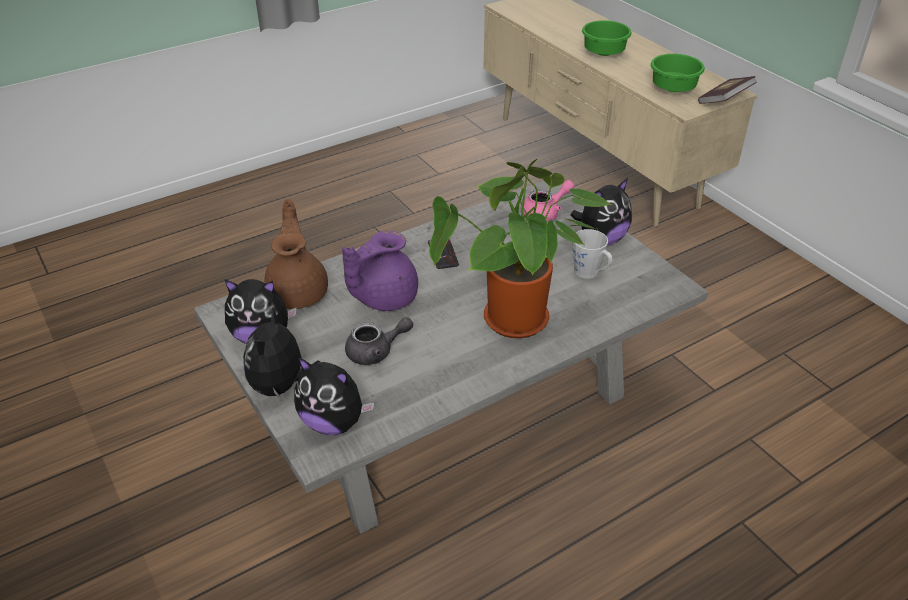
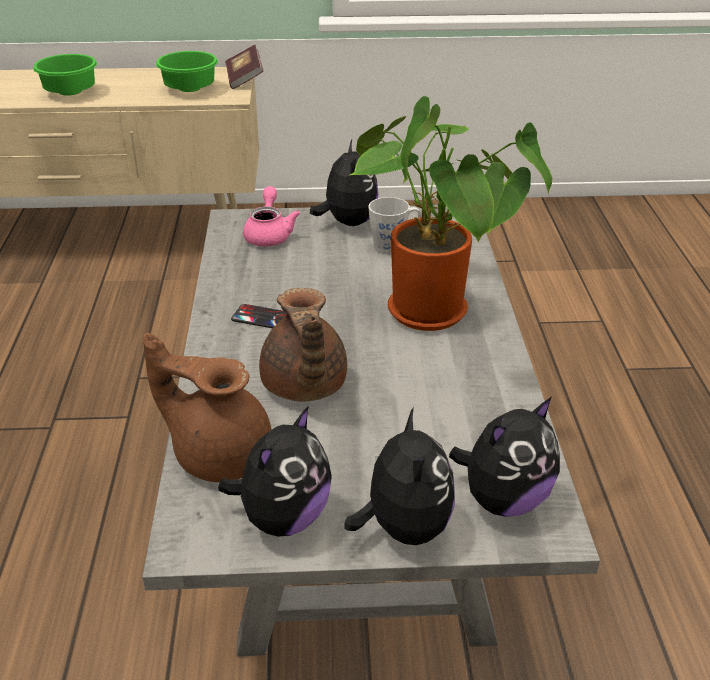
camera: 60 degrees left, 5 degrees down
(281, 386) = (403, 528): plush toy -> plush toy turned 135 degrees counterclockwise
(376, 352) = (400, 424): grey teapot -> none
(383, 298) = (303, 387): purple teapot -> brown teapot

